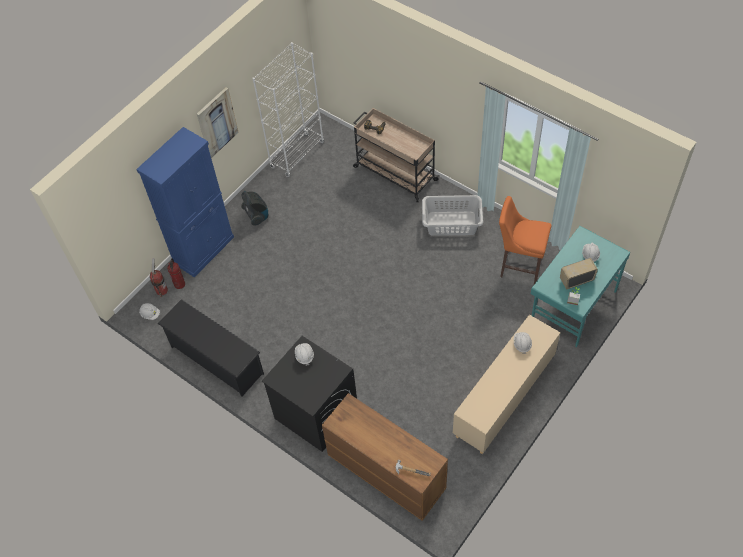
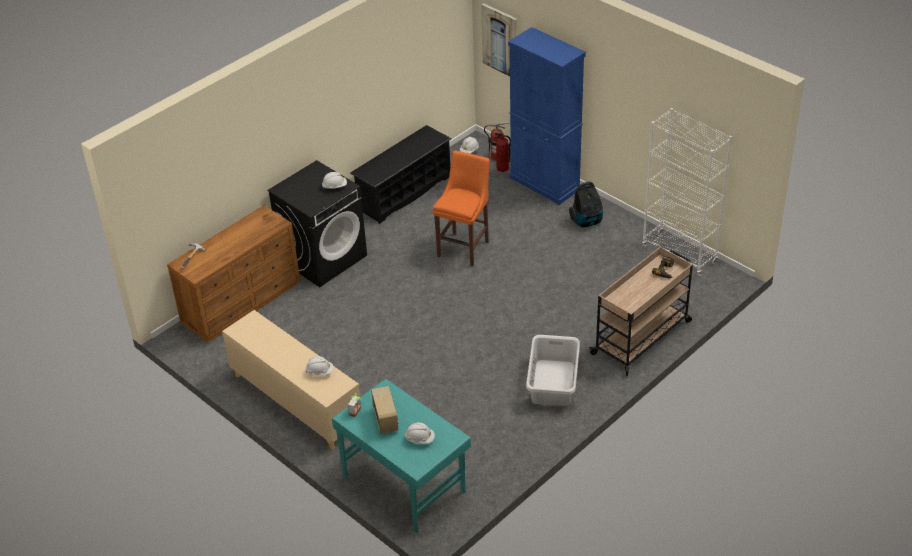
camera: 95 degrees right, 15 degrees down
(217, 122) = (625, 102): picture -> picture (500, 40)
(519, 266) = (474, 439): orange stool -> orange stool (464, 247)

